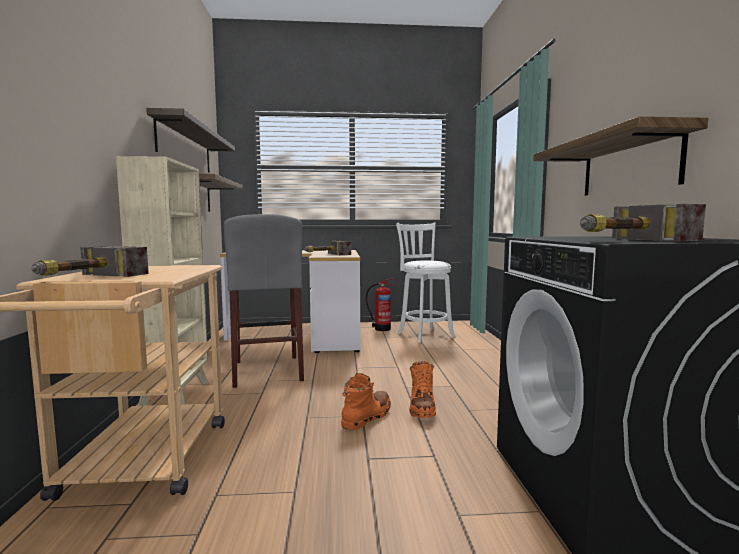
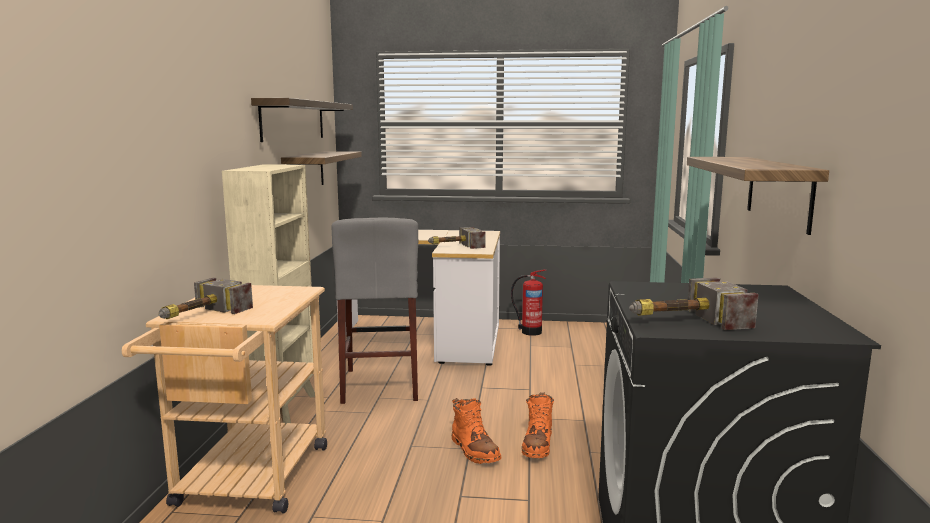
camera: 10 degrees right, 5 degrees up
(367, 416) = (474, 450): orange boot -> orange boot turned 105 degrees clockwise
(424, 334) = (581, 344): white stool -> none

